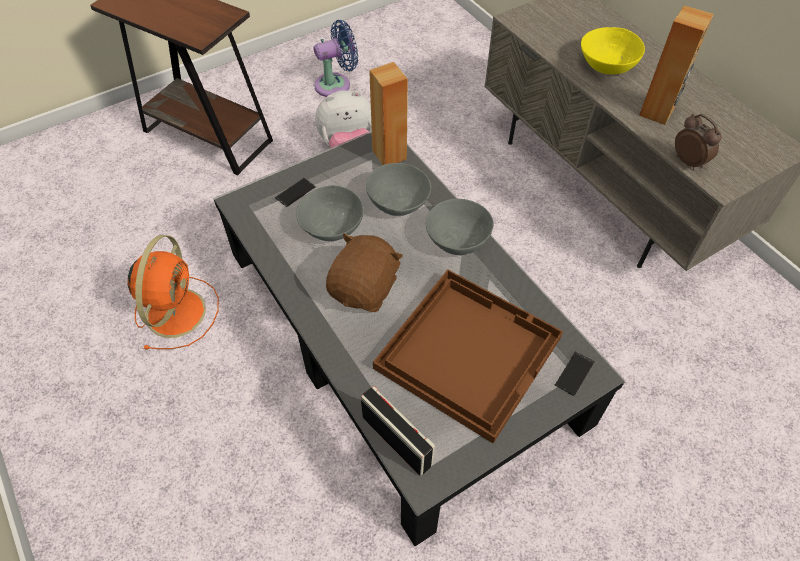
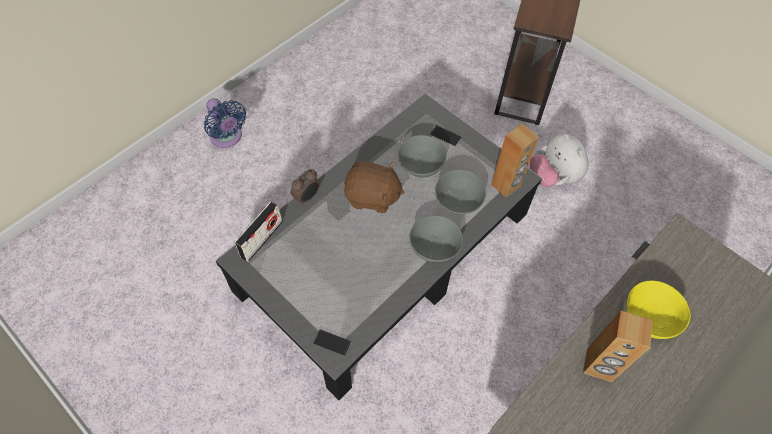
camera: 75 degrees right, 5 degrees up
(177, 310) = (367, 118): orange fan -> none
(336, 84) = (624, 150): blue fan -> blue fan (227, 137)
(467, 351) = (335, 269): brown tray -> none
(688, 161) = (540, 395): alarm clock -> alarm clock (307, 197)

